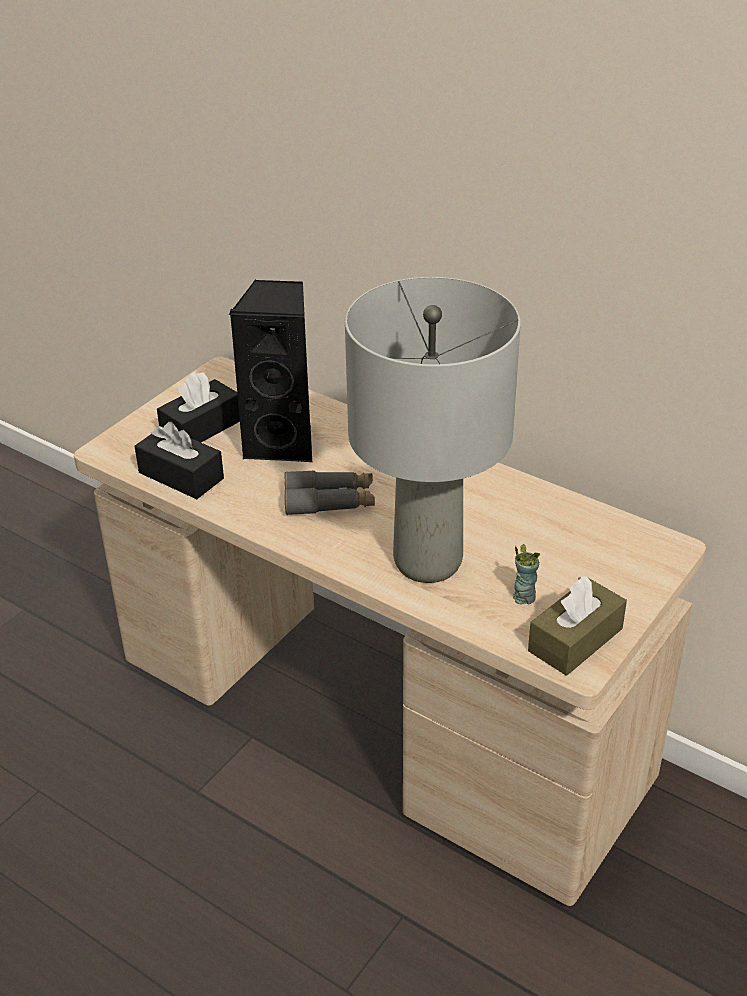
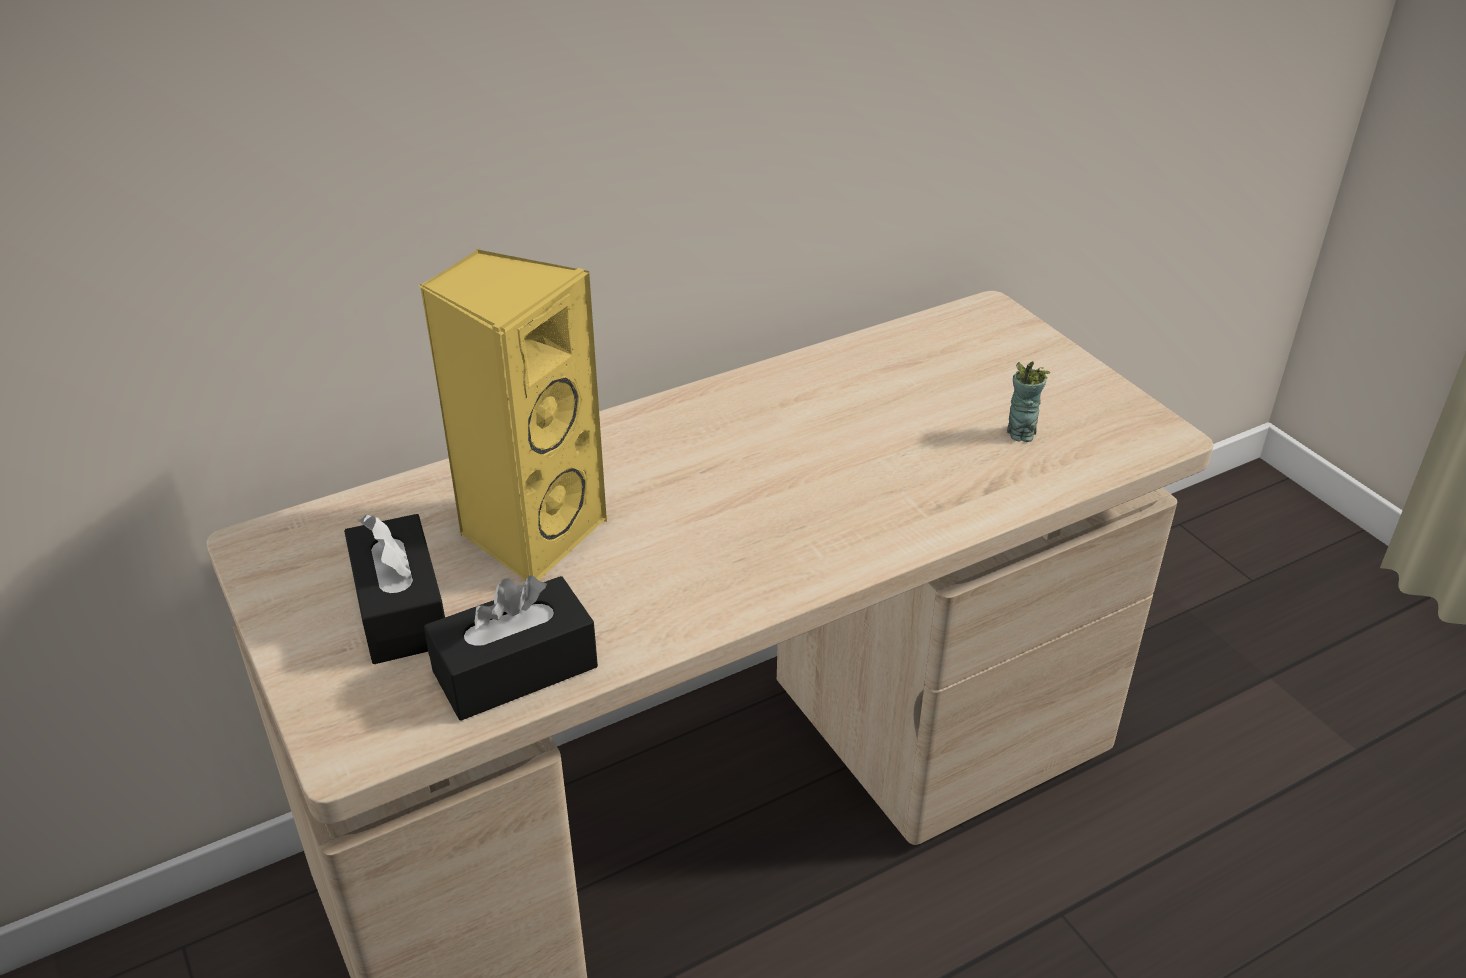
camera: 65 degrees left, 0 degrees up
(283, 443) = (530, 533): black speaker -> yellow speaker
(329, 501) = (713, 529): grey binoculars -> none
(426, 562) = (907, 485): grey table lamp -> none
(575, 640) = (1116, 423): brown tissue box -> none

